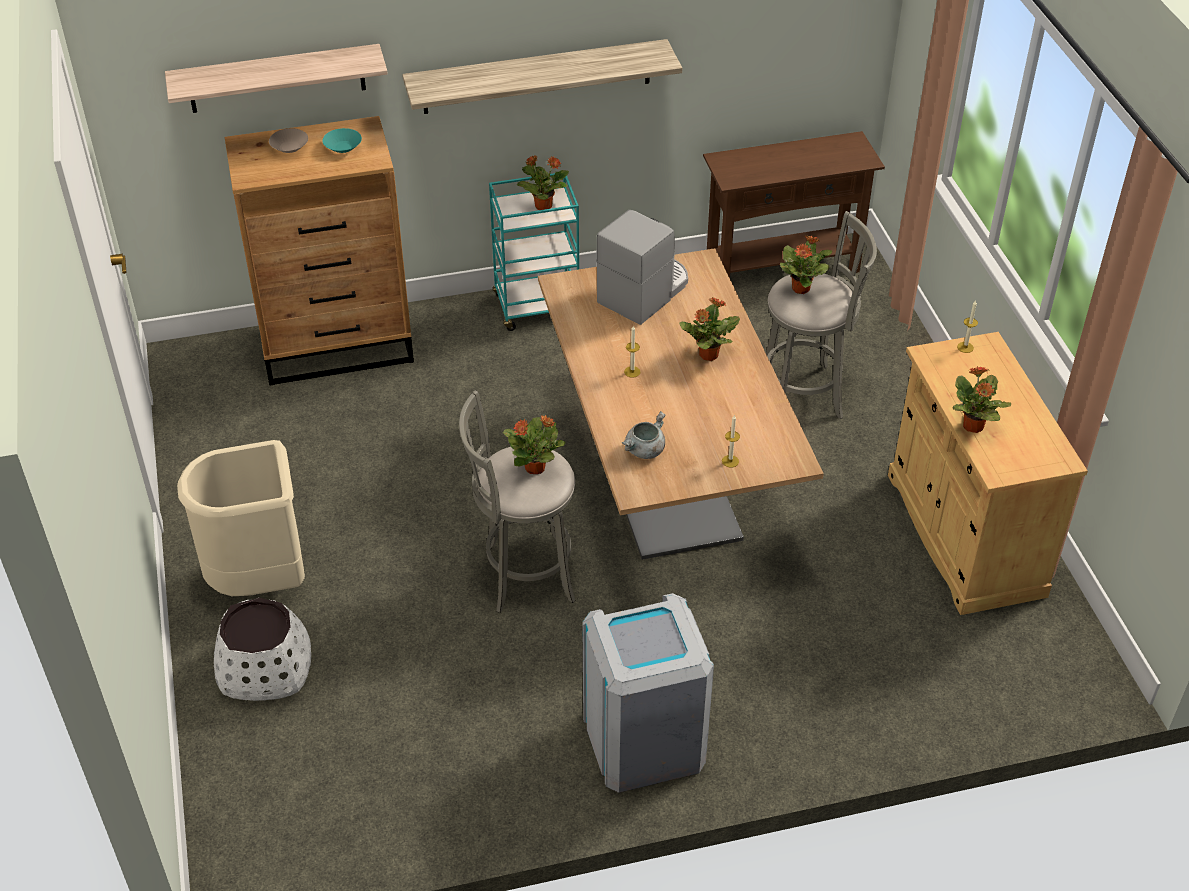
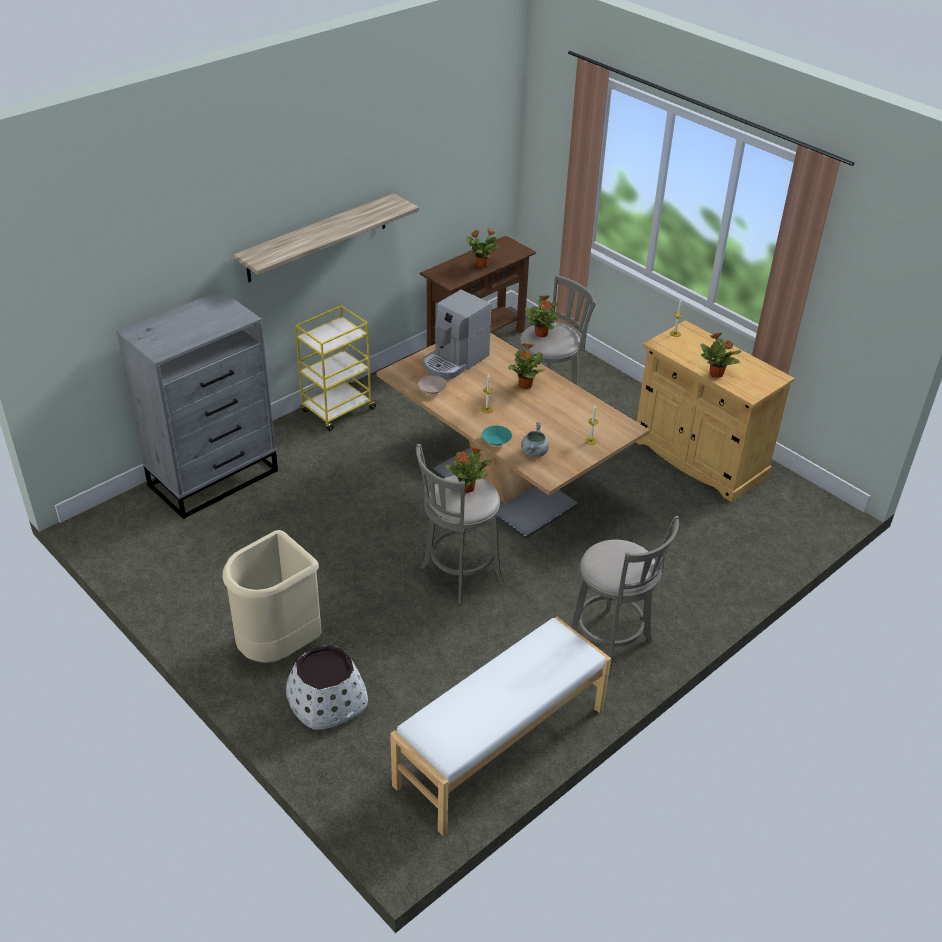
camera: 30 degrees left, 5 degrees down
(276, 78) = (148, 276): shelf -> none
(289, 147) = (174, 325): beige bowl -> beige bowl (432, 390)
(338, 346) = (214, 478): brown dresser -> grey dresser
(343, 147) = (213, 315): turquoise bowl -> turquoise bowl (496, 441)
(413, 810) = (501, 747): none -> white bench
(538, 307) = (337, 411): turquoise cart -> yellow cart
(543, 205) = (337, 331): potted plant -> potted plant (481, 265)
(643, 741) = (611, 644): grey trash can -> grey stool
(645, 292) = (454, 361): coffee machine -> coffee machine turned 150 degrees counterclockwise

